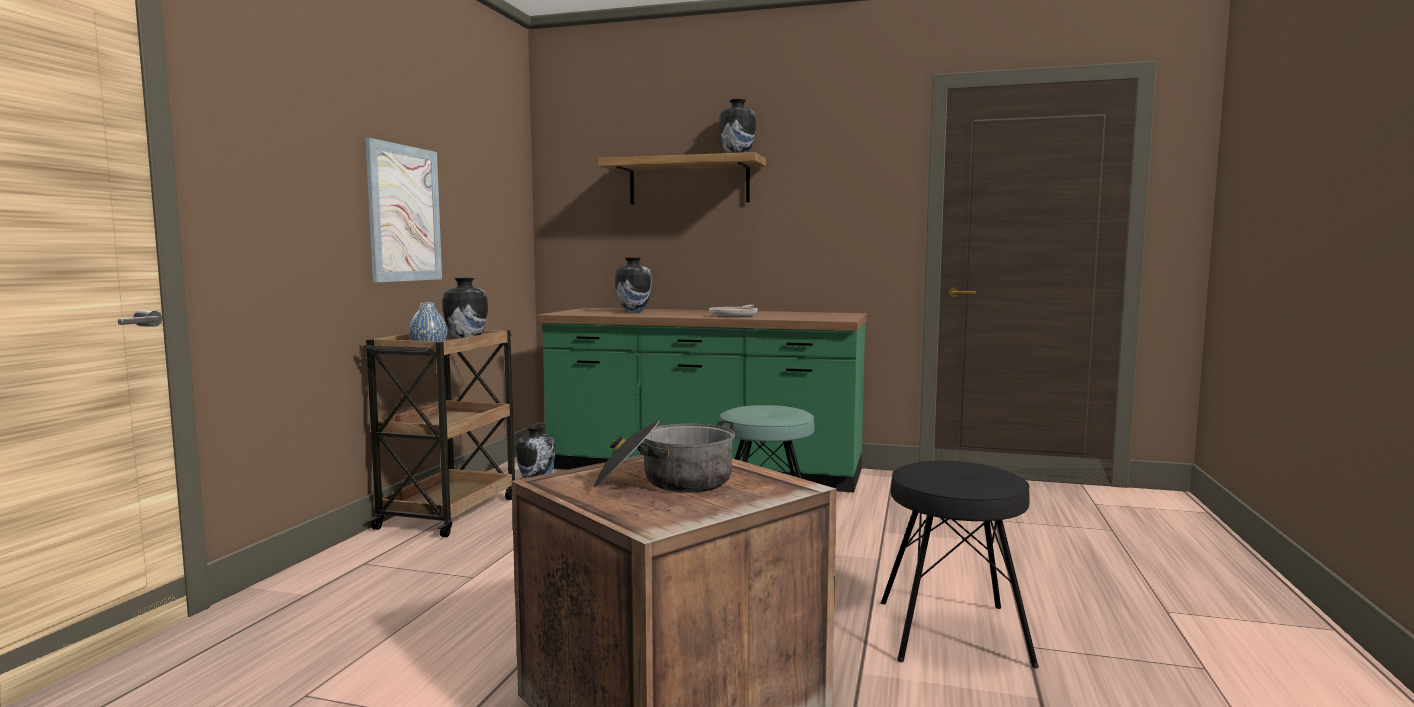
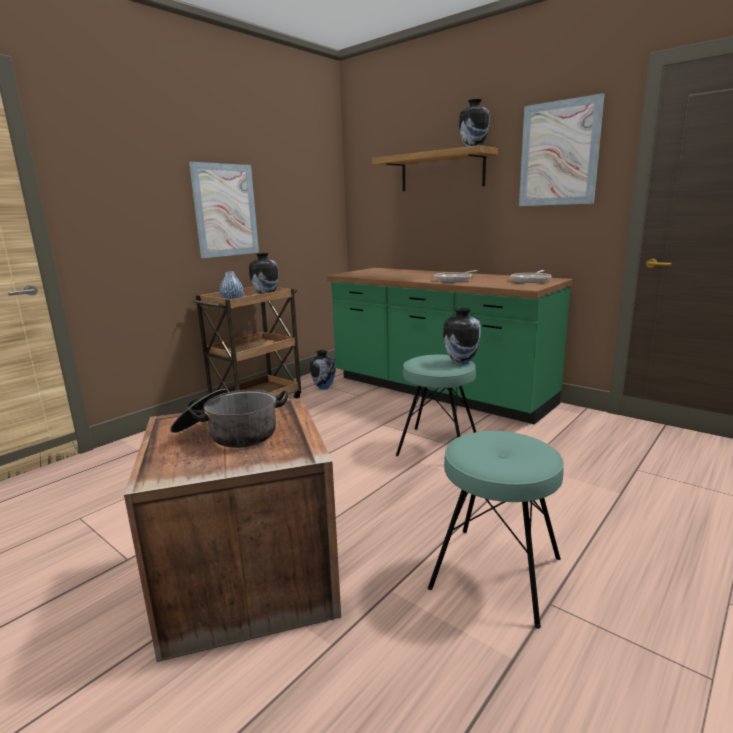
camera: 25 degrees right, 10 degrees up
(633, 312) = (393, 273): vase -> vase (461, 361)
(828, 315) = (531, 280): none -> frying pan
(841, 170) = (559, 154): none -> picture
(952, 632) = (496, 573): black stool -> turquoise stool

